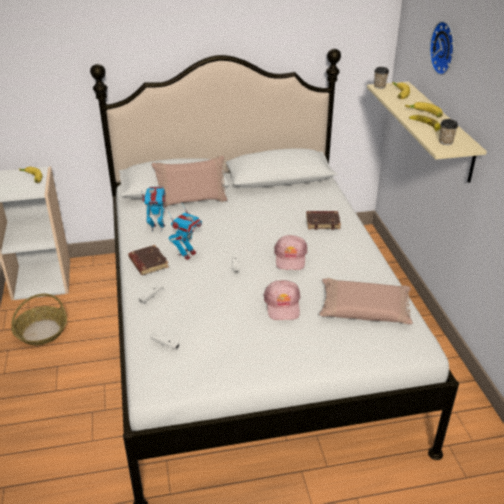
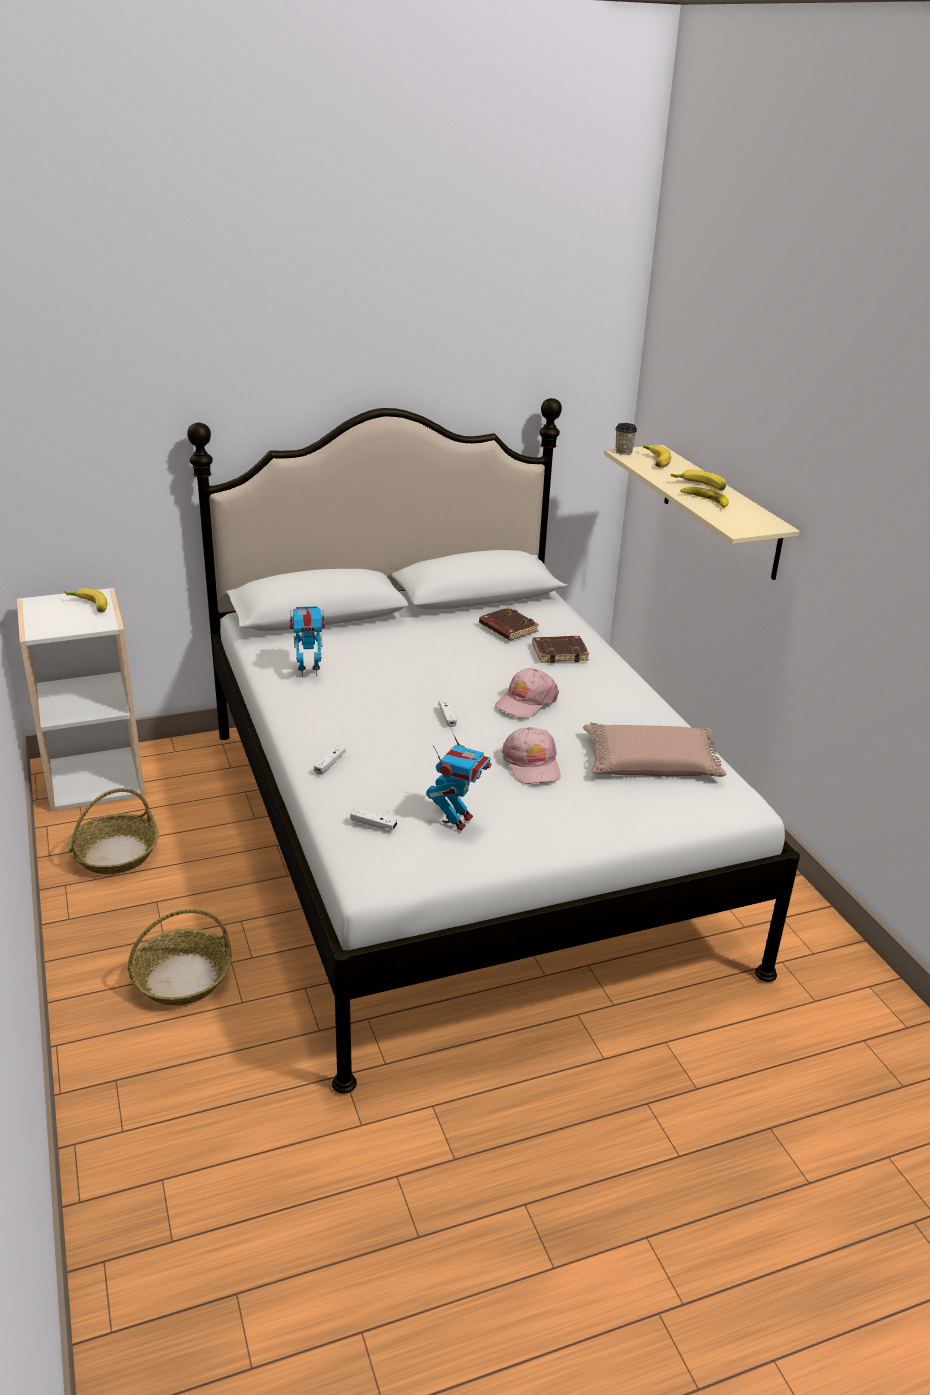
camera: 10 degrees left, 5 degrees down
(60, 420) = (182, 977): none -> basket
(148, 263) = (310, 720): brown book -> brown book (507, 628)
(187, 254) = (367, 705): toy robot -> toy robot (457, 820)
(191, 201) = (350, 633): beige pillow -> none
(290, 257) = (526, 702): pink cap -> pink cap turned 45 degrees clockwise
(445, 48) = (723, 391): wall clock -> none
(445, 142) = (740, 521): cup -> none

